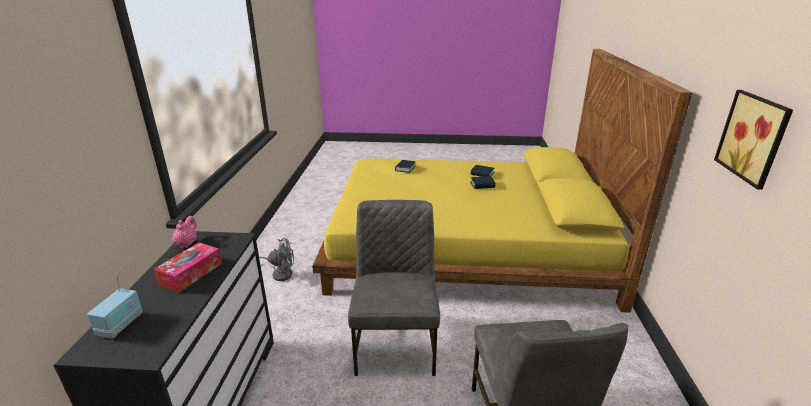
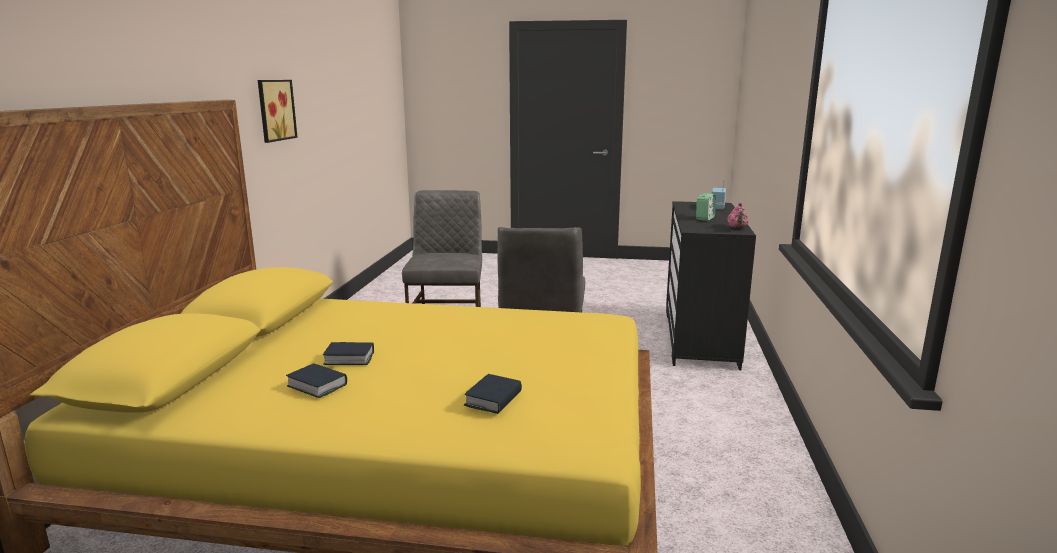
camera: 175 degrees left, 10 degrees down
(191, 273) = (705, 218): tissue box -> alarm clock
(280, 273) = (721, 431): grey fan -> none

